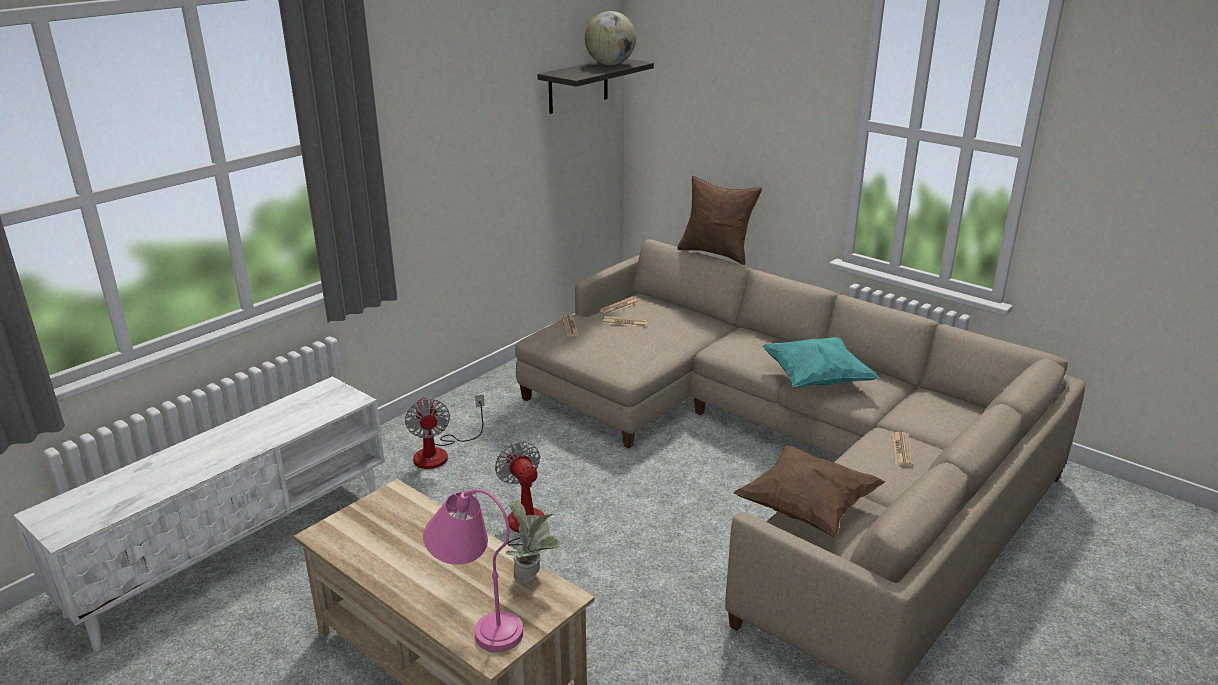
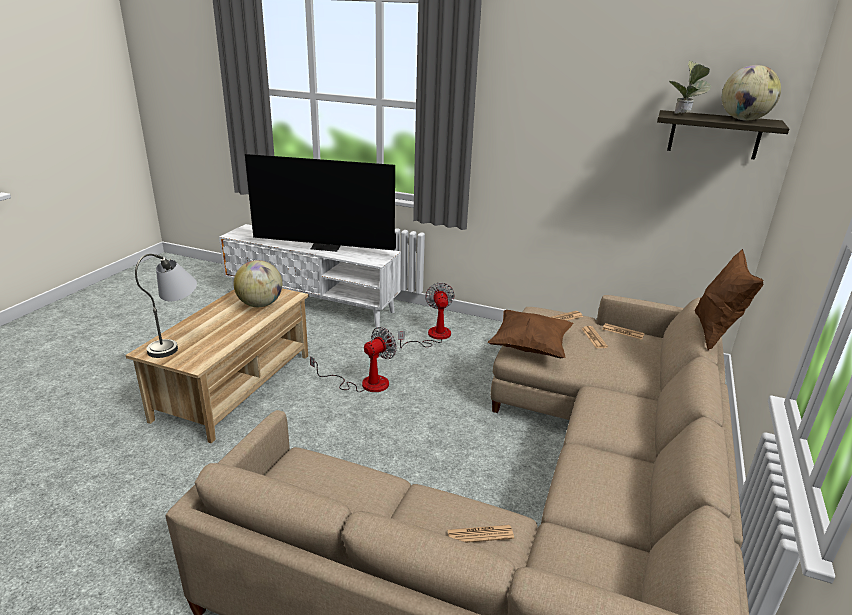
camera: 70 degrees right, 0 degrees up
(248, 435) = (326, 247): none -> television
(402, 526) = (260, 304): none -> globe
(440, 453) = (432, 336): fan -> fan turned 120 degrees clockwise
(477, 618) = (177, 341): pink table lamp -> grey table lamp
(533, 576) = (217, 351): potted plant -> potted plant (684, 114)
(807, 509) = (344, 471): brown pillow -> brown pillow (530, 347)
(816, 379) = (589, 460): turquoise pillow -> none

